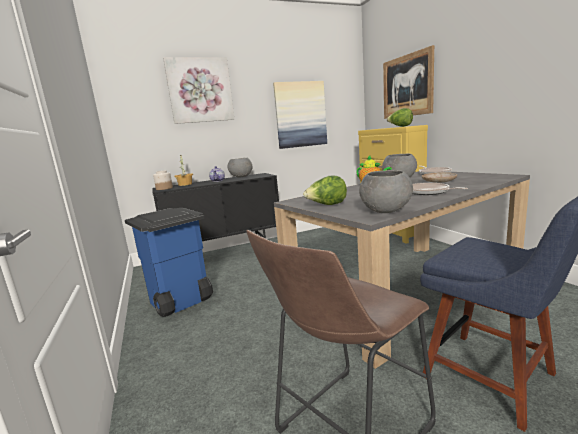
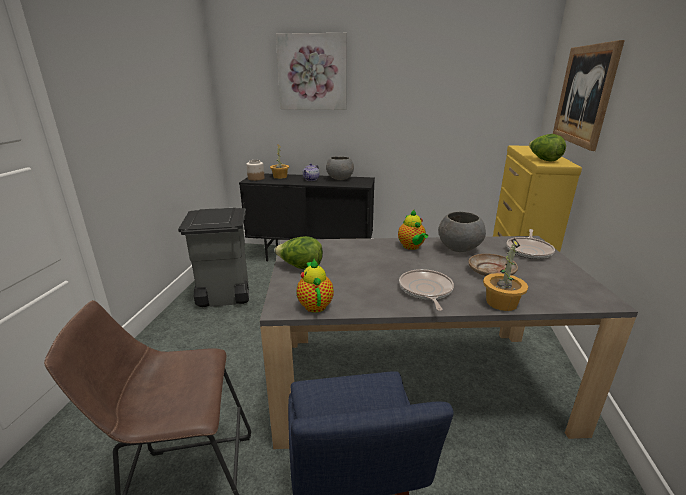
camera: 30 degrees right, 10 degrees up
(180, 302) = (224, 296): blue trash can -> grey trash can
(300, 114) = (436, 110): picture -> none
(385, 211) = (315, 304): grey bowl -> teapot
(474, 186) = (501, 302): none -> potted plant

